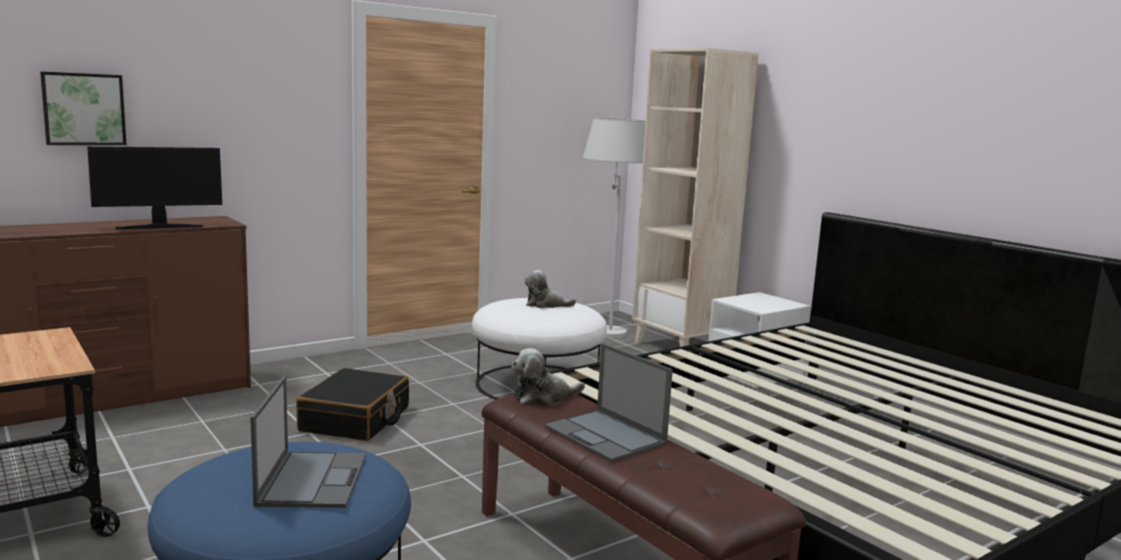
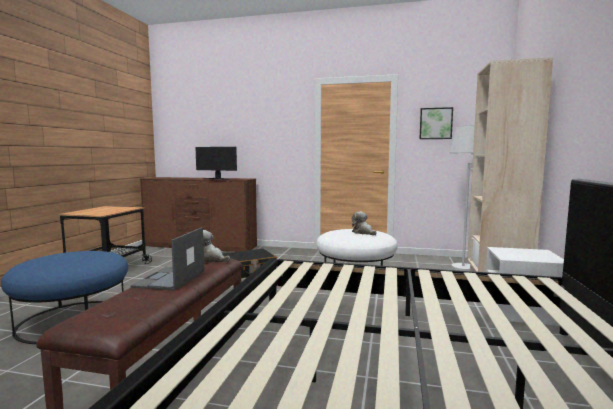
camera: 50 degrees right, 5 degrees down
(83, 109) = (209, 135): picture -> picture (435, 123)
(312, 479) = (68, 261): laptop -> none

